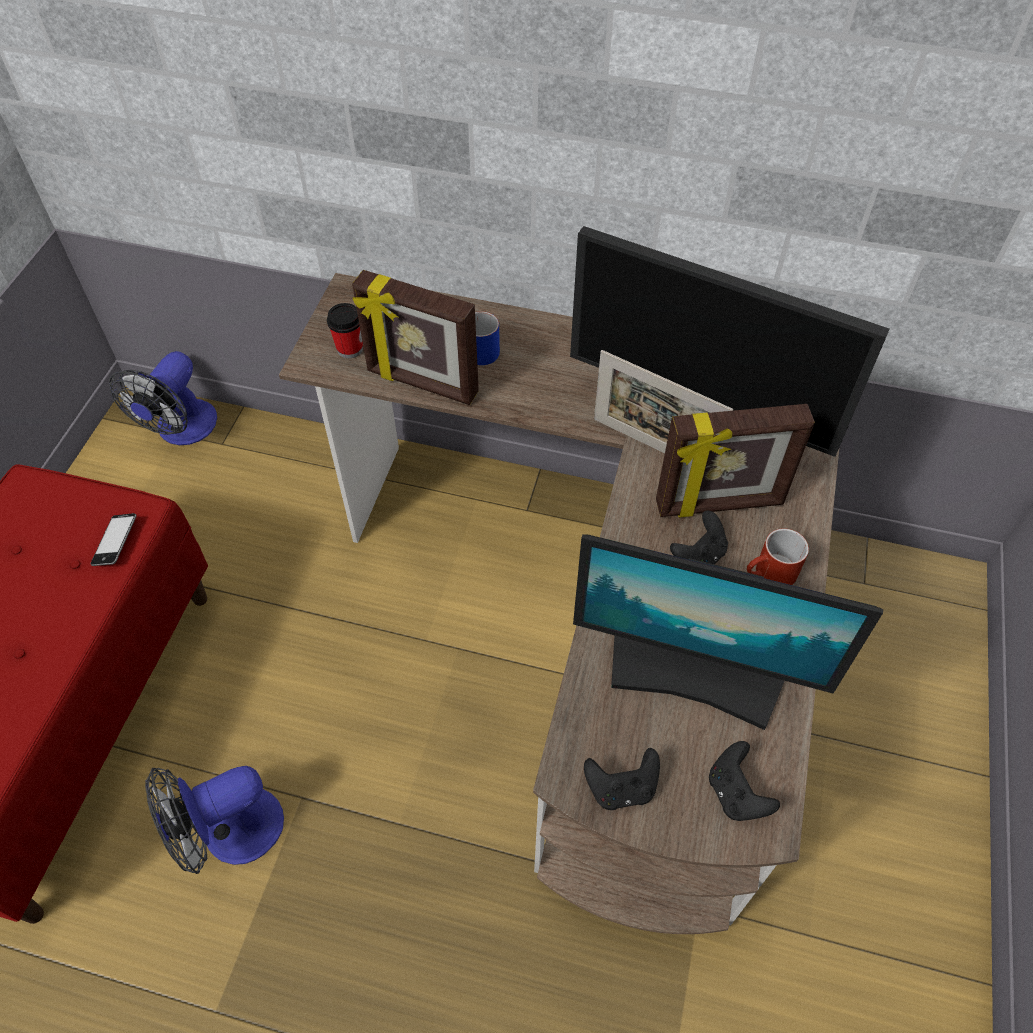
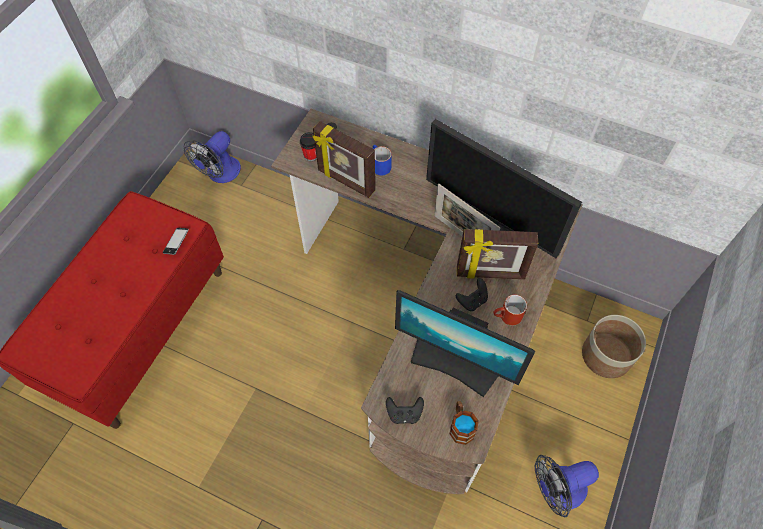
camera: 10 degrees right, 5 degrees up
(229, 833) = (216, 400): fan -> fan (557, 490)
(736, 793) = (460, 426): black game controller -> mug
(912, 637) = (606, 355): none -> planter

